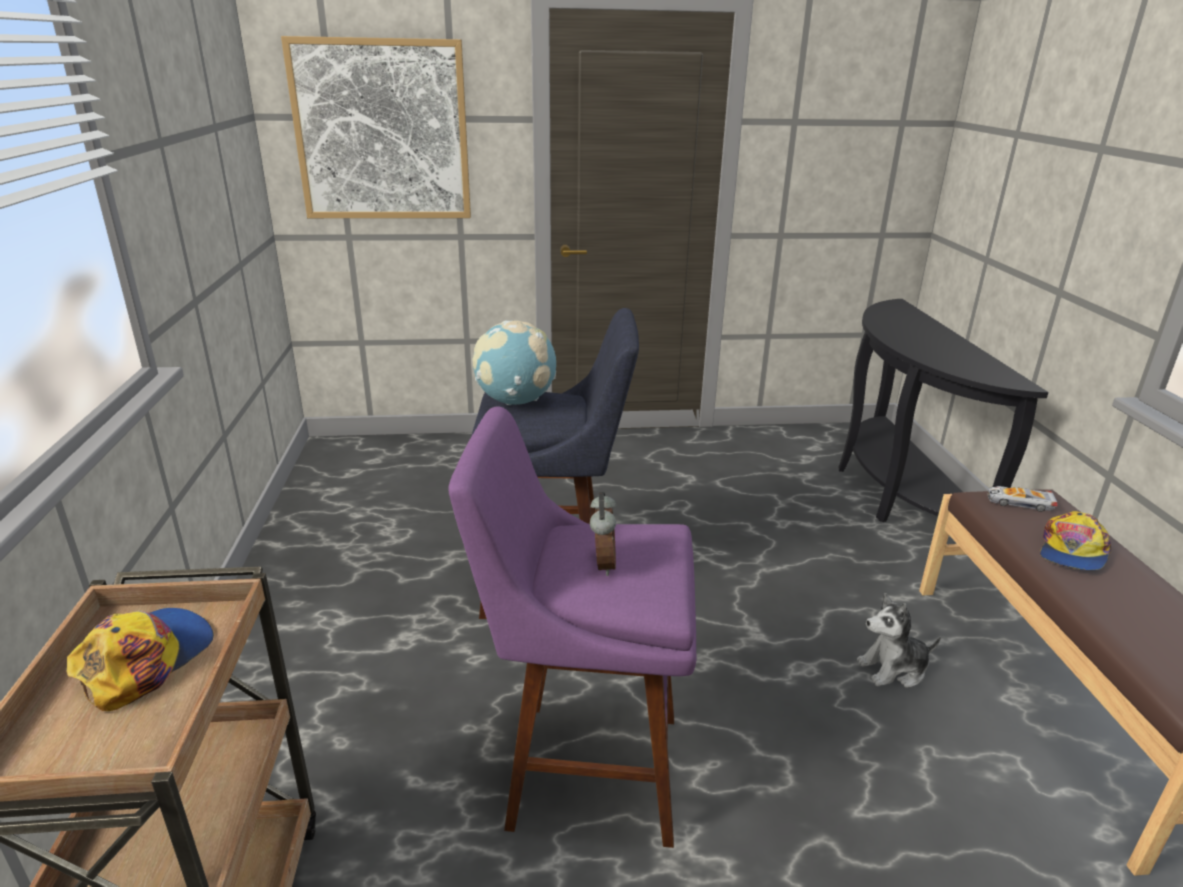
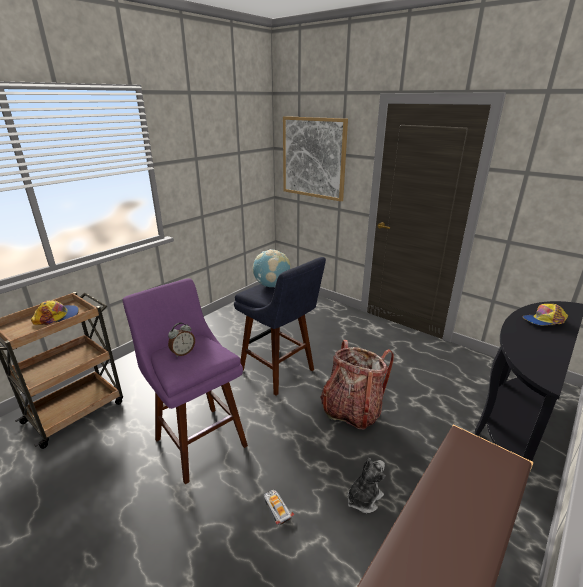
camera: 45 degrees right, 0 degrees up
(729, 574) = (352, 409): none -> backpack
(893, 669) = (363, 498): plush toy -> plush toy turned 105 degrees clockwise
(1019, 502) = (485, 453): toy car -> toy car (277, 508)
(1072, 551) = (464, 495): cap -> cap (544, 320)

